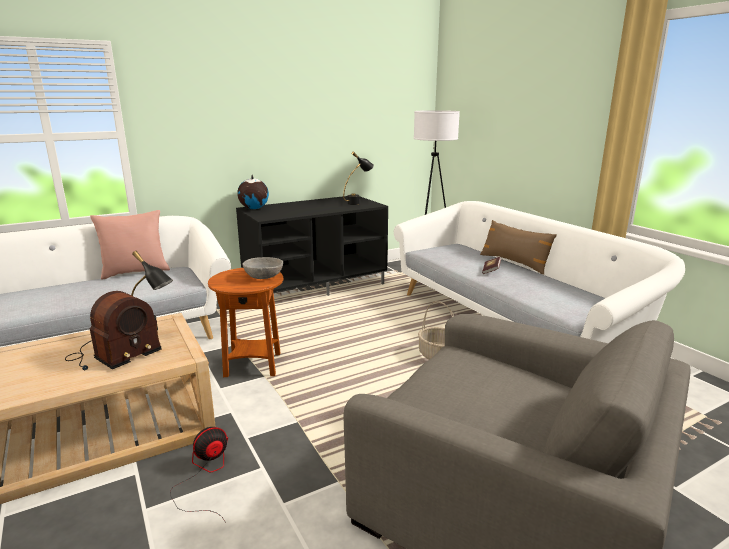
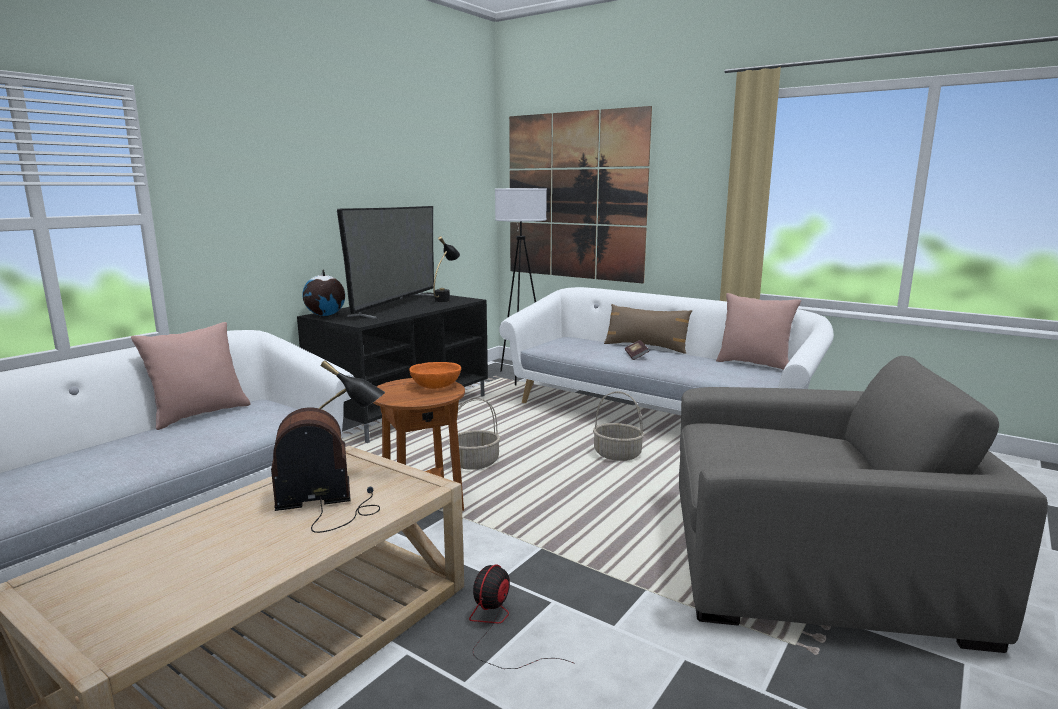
camera: 25 degrees left, 5 degrees down
(113, 354) = (327, 503): radio -> radio turned 120 degrees counterclockwise
(263, 276) = (435, 385): grey bowl -> orange bowl
(313, 205) = (396, 305): none -> television
(322, 339) = (475, 462): none -> basket
(488, 119) = (574, 196): none -> picture
(600, 295) = (754, 364): none -> pink pillow

